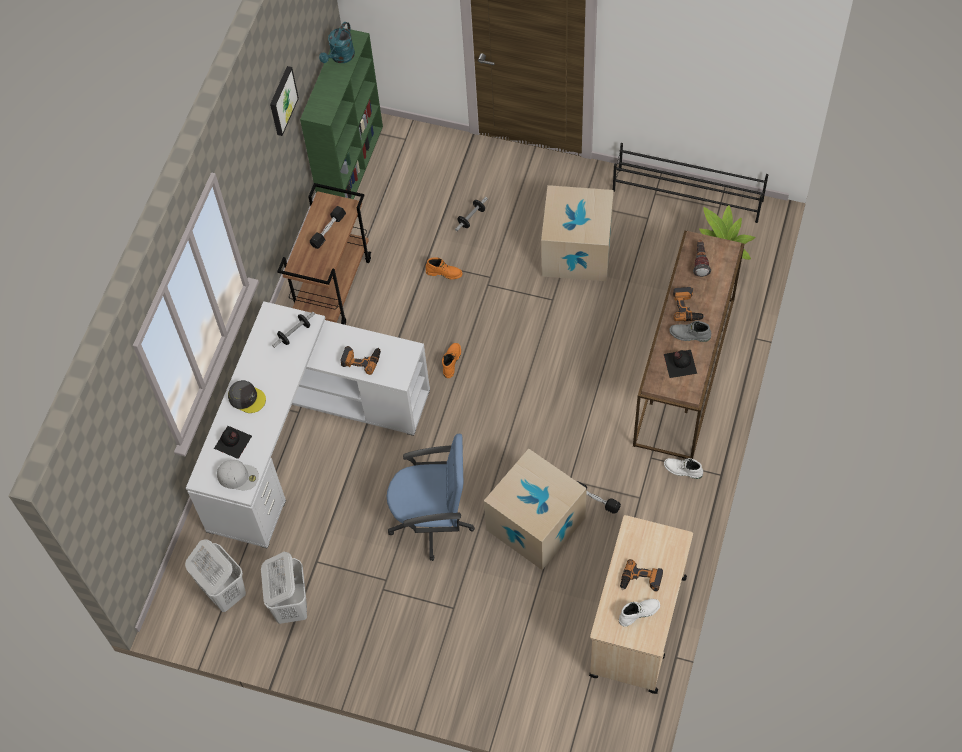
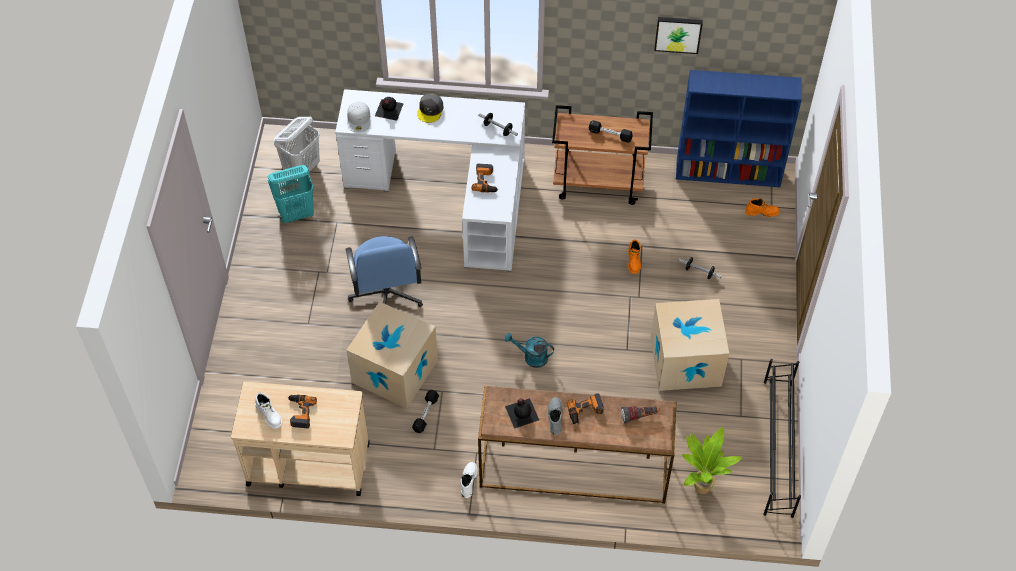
camera: 75 degrees right, 5 degrees down
(291, 605) = (296, 213): white laundry basket -> turquoise laundry basket
(340, 57) = (766, 84): turquoise watering can -> turquoise watering can (531, 357)
(351, 166) = (729, 172): green bookcase -> blue bookcase
(451, 361) = (543, 282): orange boot -> orange boot (762, 212)

